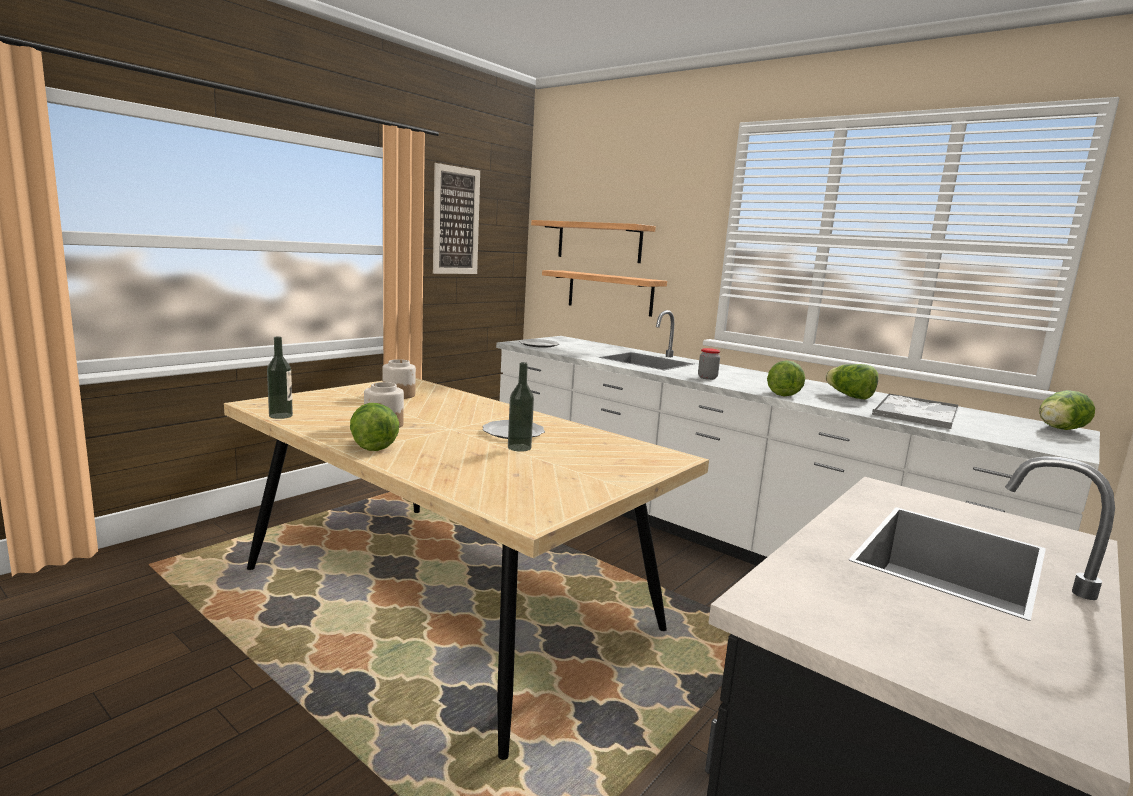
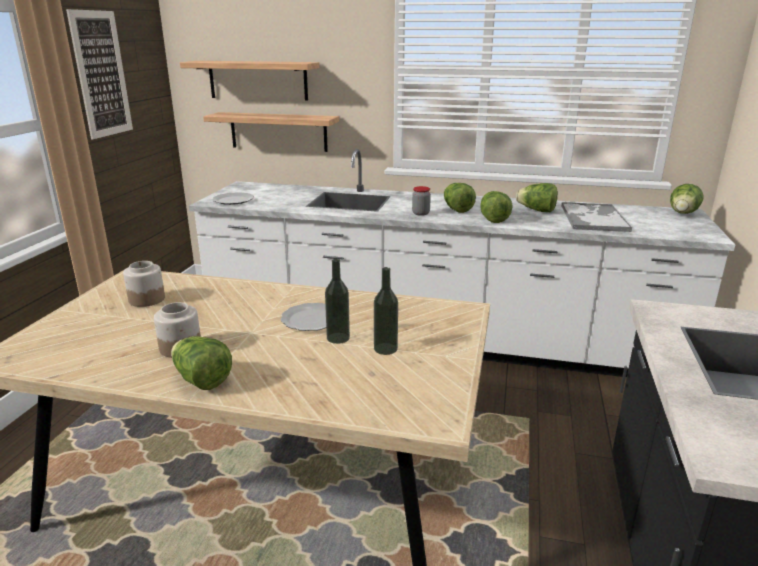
camera: 25 degrees left, 10 degrees up
(281, 416) = (52, 369): bottle -> bottle (385, 349)
(752, 381) = (456, 209): none -> lettuce

